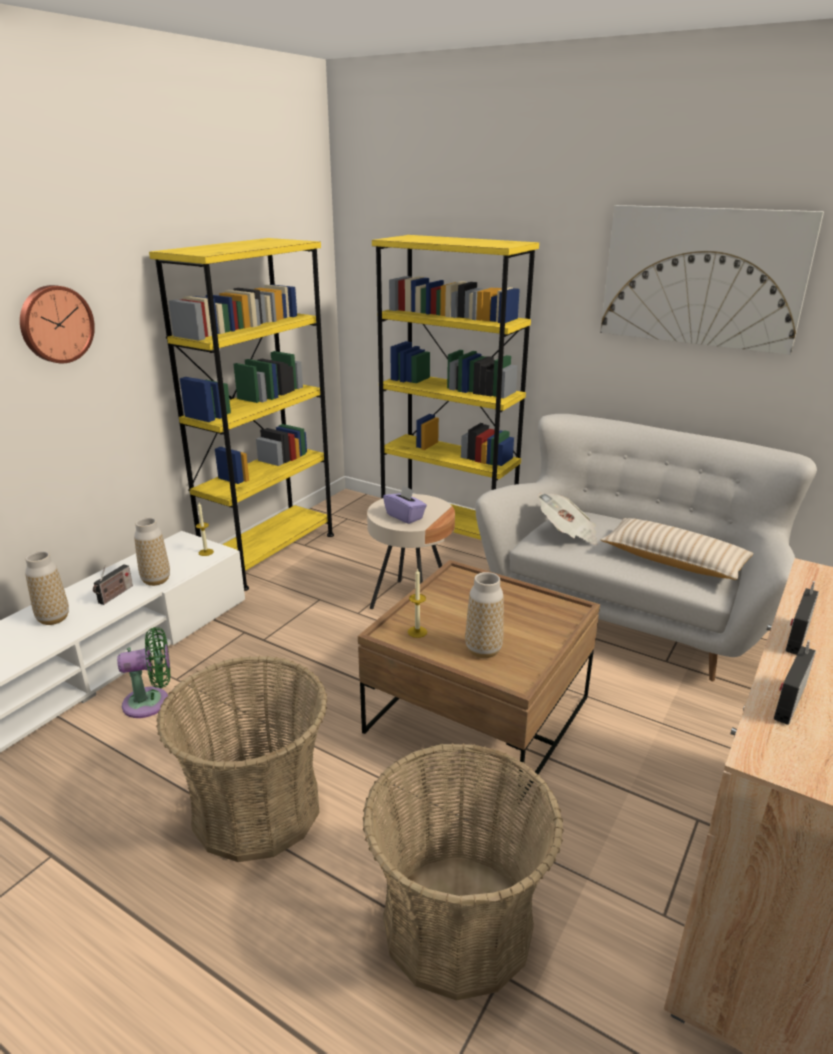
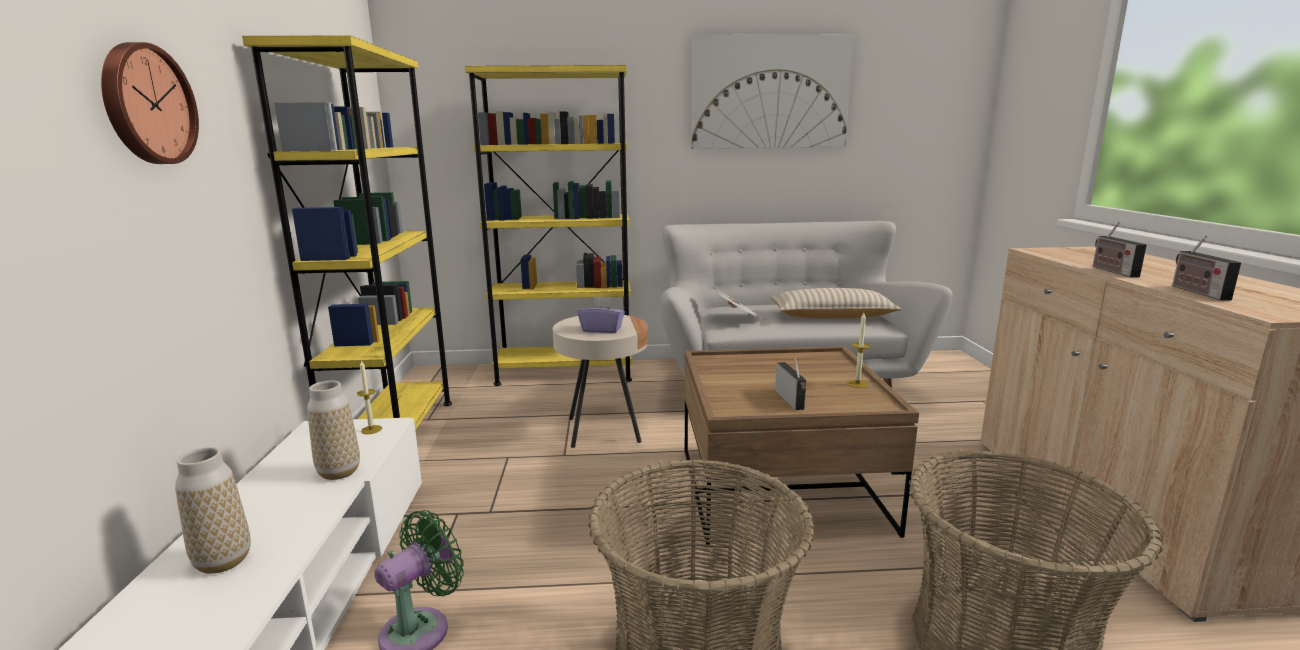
camera: 35 degrees left, 10 degrees down
(114, 595) = (296, 505): radio -> radio (791, 400)
(417, 632) = (749, 402): candle -> candle (857, 384)
(483, 650) = (823, 397): vase -> none

